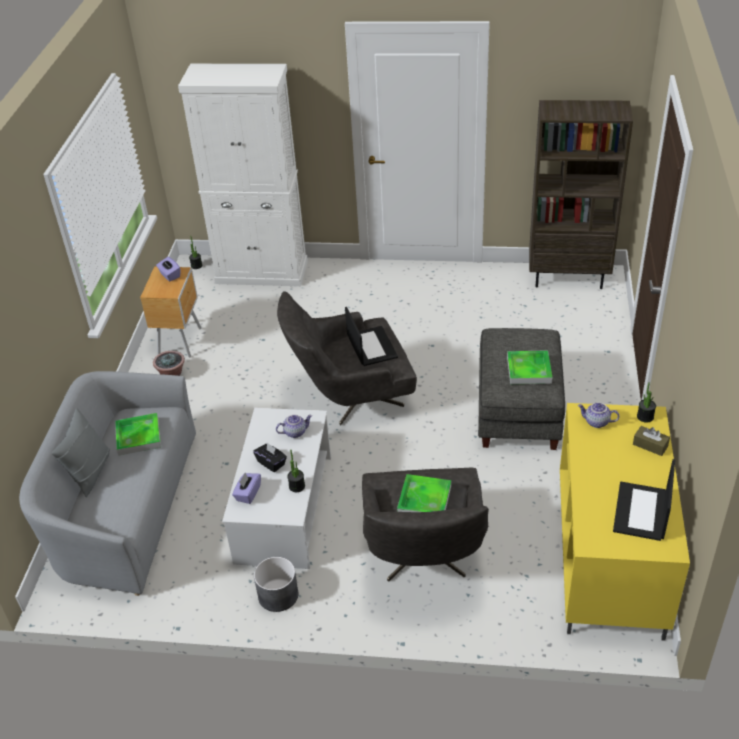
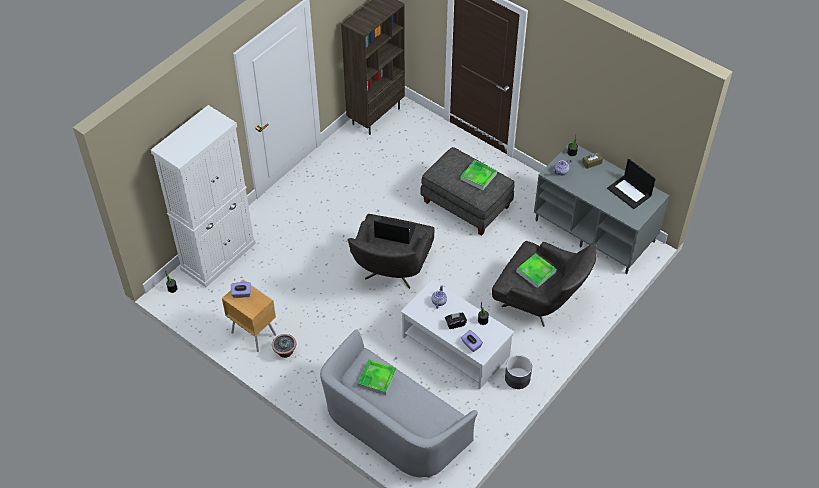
camera: 60 degrees left, 10 degrees up
(90, 472) = (389, 414): grey pillow -> none
(611, 559) = (596, 231): yellow tv stand -> grey tv stand

